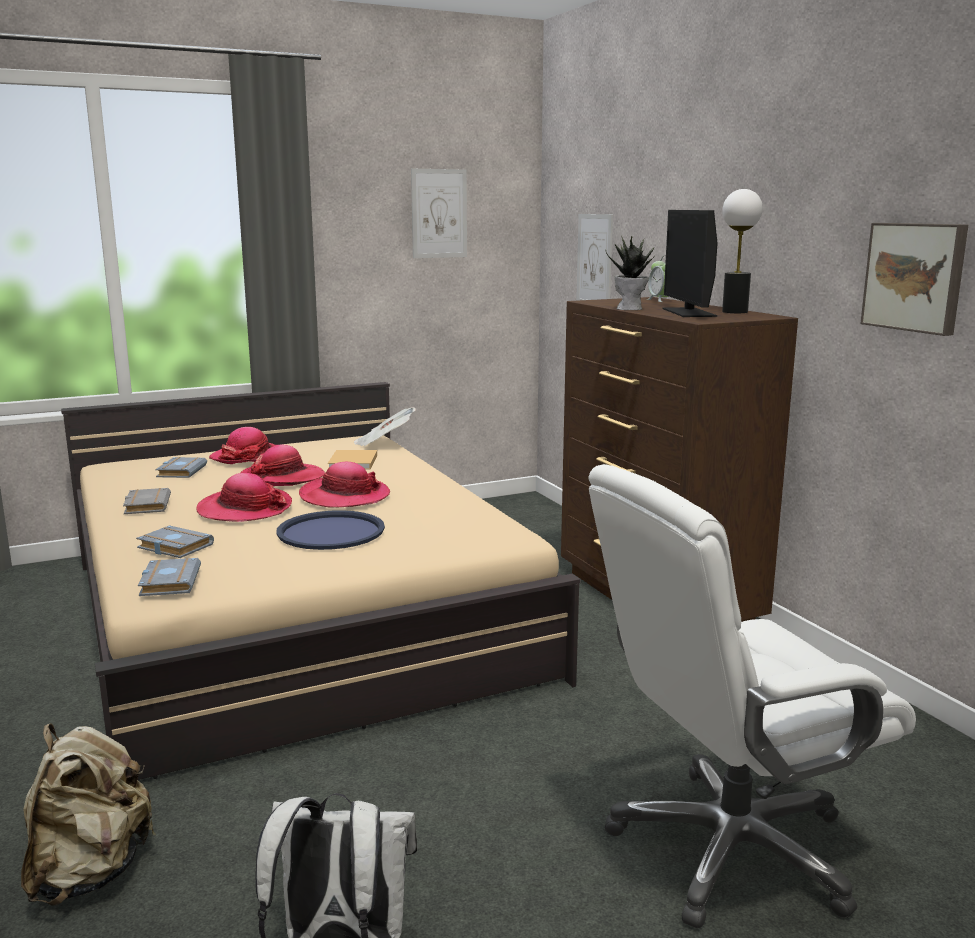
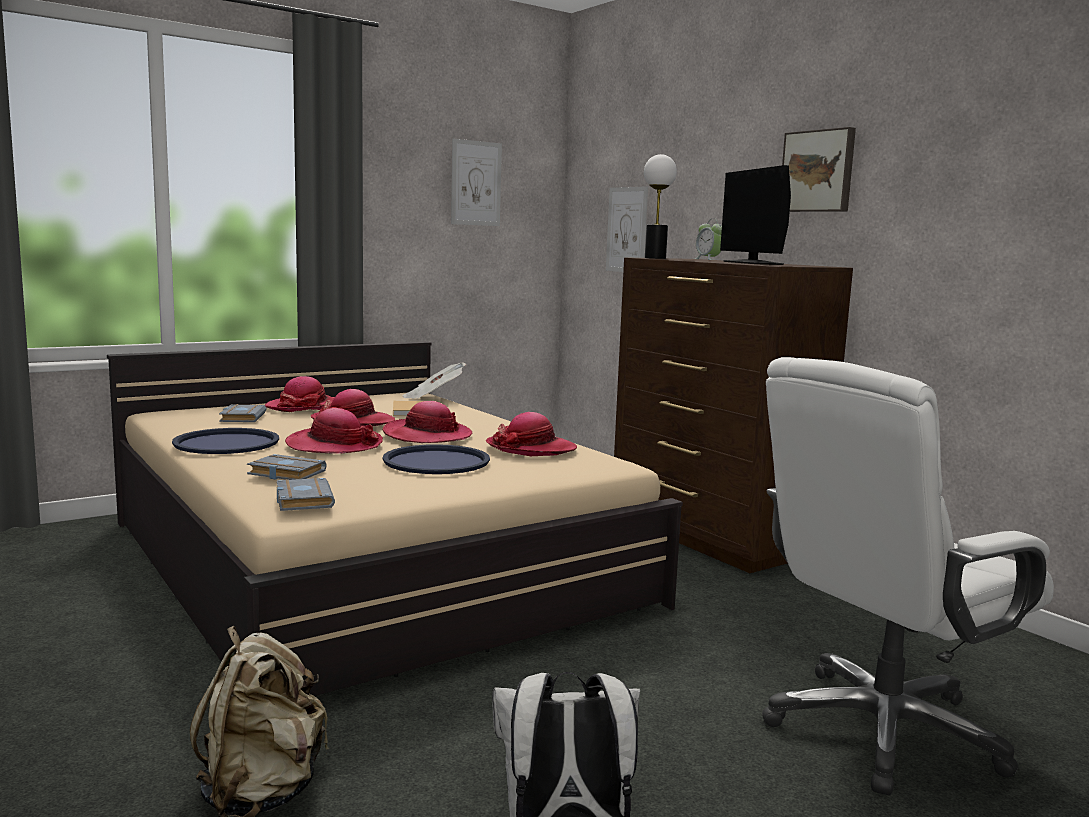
camera: 10 degrees left, 5 degrees down
(146, 505) = (226, 443): grey book -> blue tray
(438, 515) = (531, 449): none -> hat
(630, 309) = (695, 260): potted plant -> none
(734, 312) = (790, 264): table lamp -> table lamp (654, 258)
(915, 277) = (971, 225): picture -> picture (818, 171)

